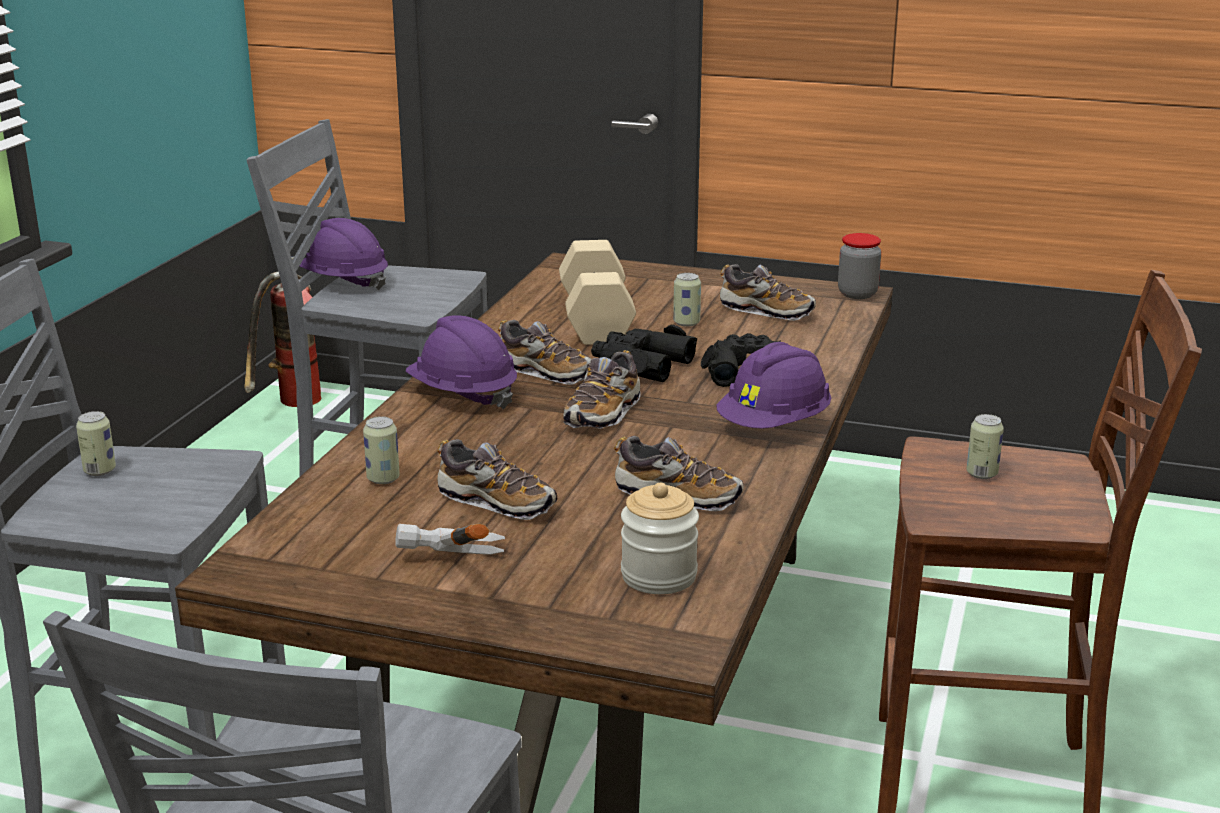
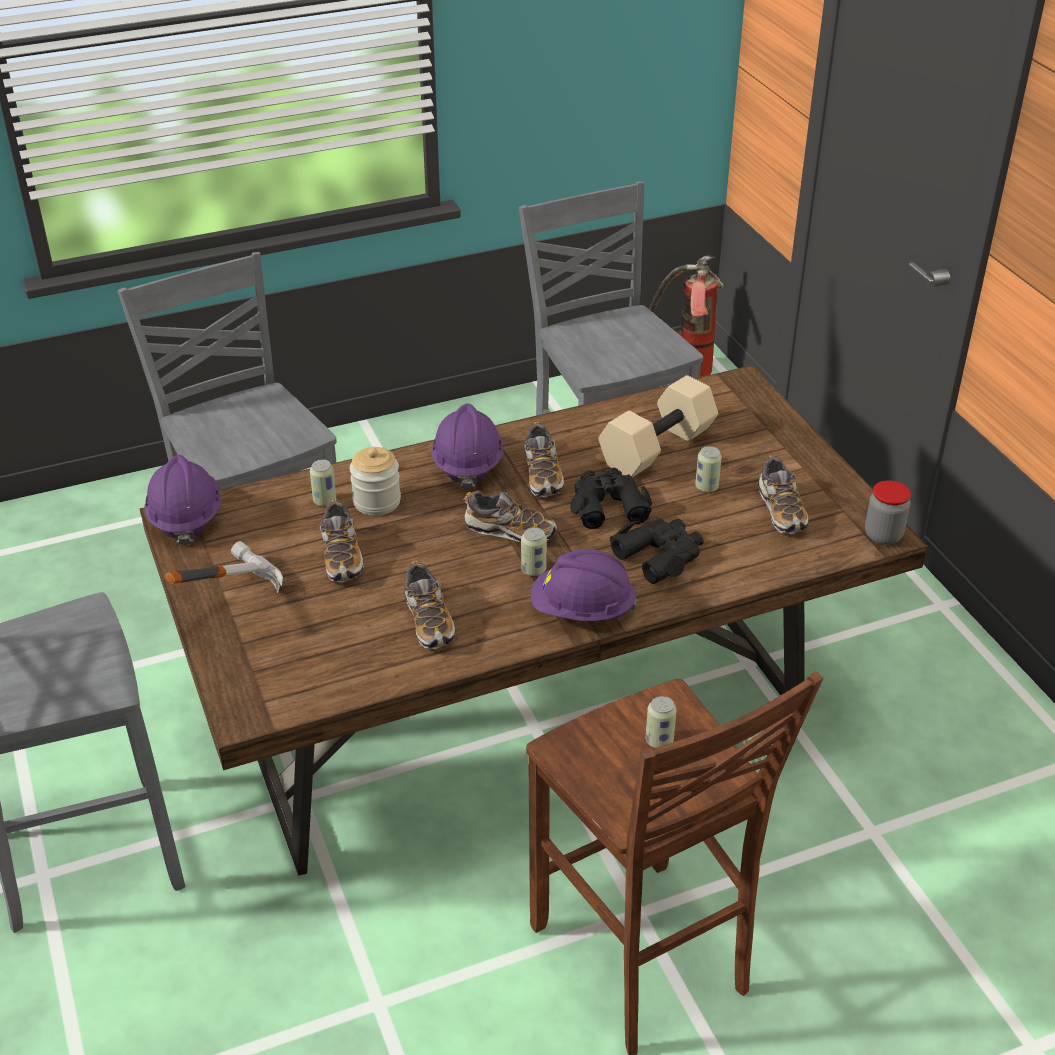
camera: 50 degrees right, 15 degrees up
(100, 470) = (253, 403): can -> can (533, 570)
(344, 283) = (601, 318): purple hard hat -> purple hard hat (185, 517)
(603, 414) = (510, 531): shoe -> shoe turned 150 degrees counterclockwise
(659, 576) = (319, 665): jar -> jar (377, 501)

